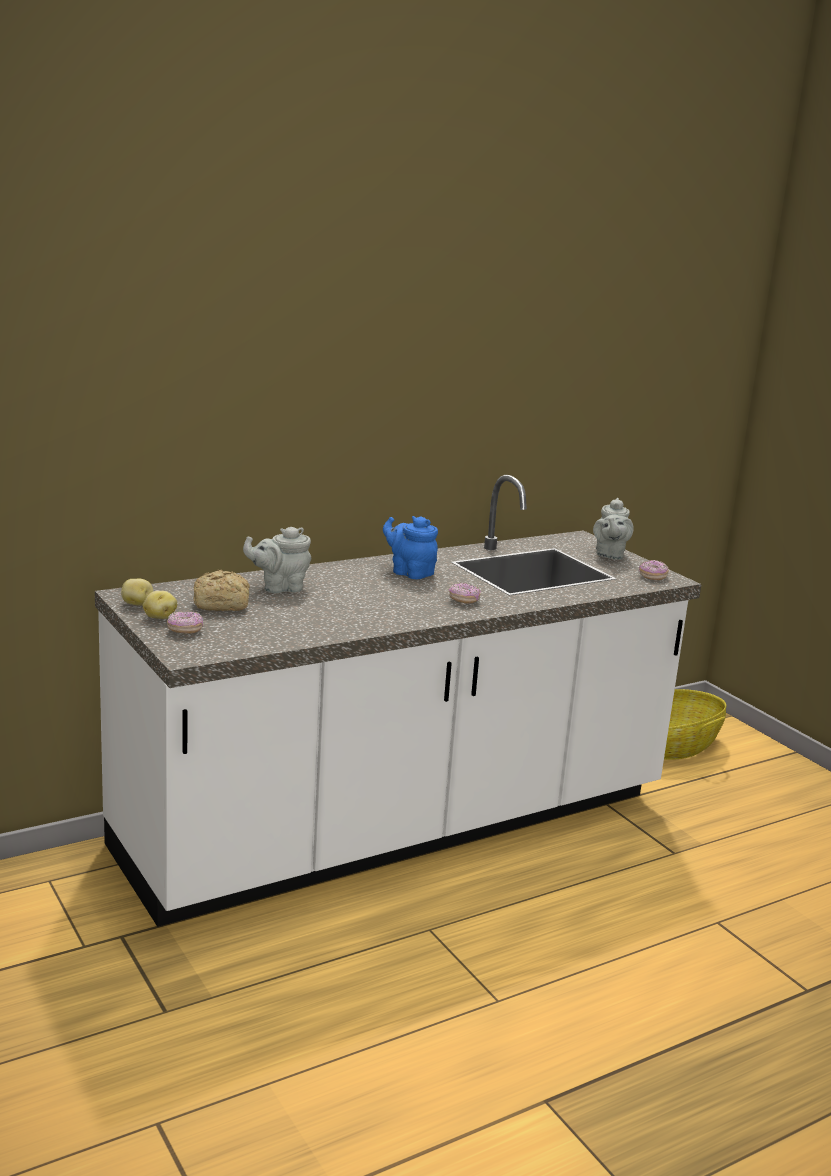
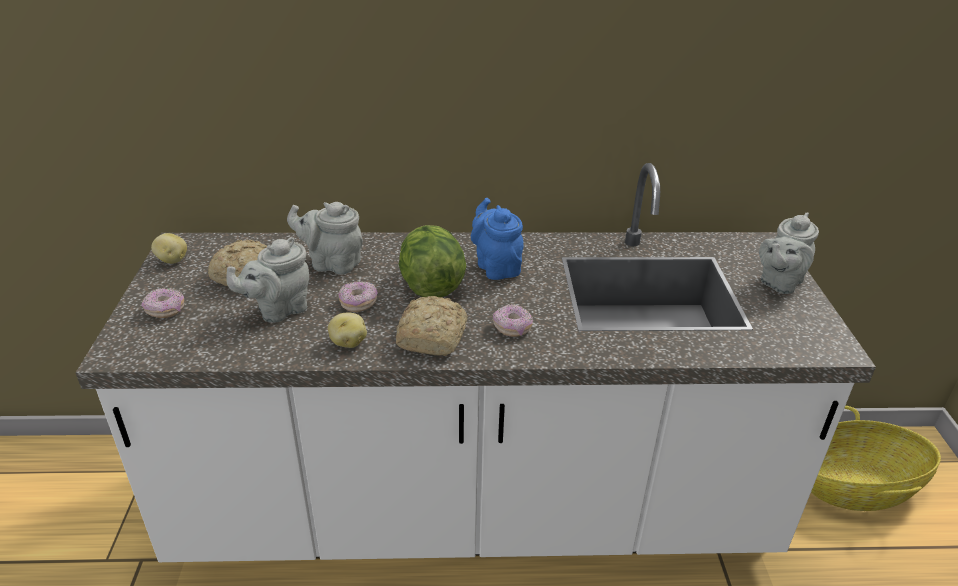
camera: 30 degrees right, 15 degrees up
(159, 617) = (167, 284): potato -> potato (348, 342)
(278, 617) = (278, 310): none -> grey teapot
(376, 588) = (431, 286): none -> lettuce
(415, 612) = (433, 336): none -> bread
(652, 576) = (810, 336): donut -> donut (358, 303)

